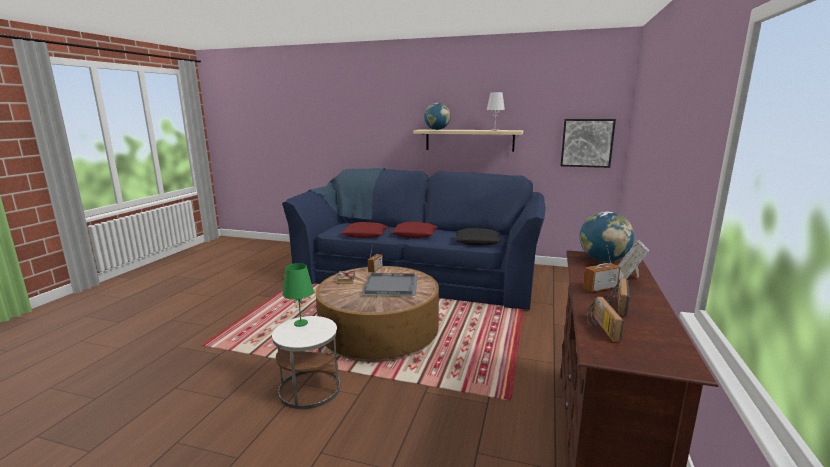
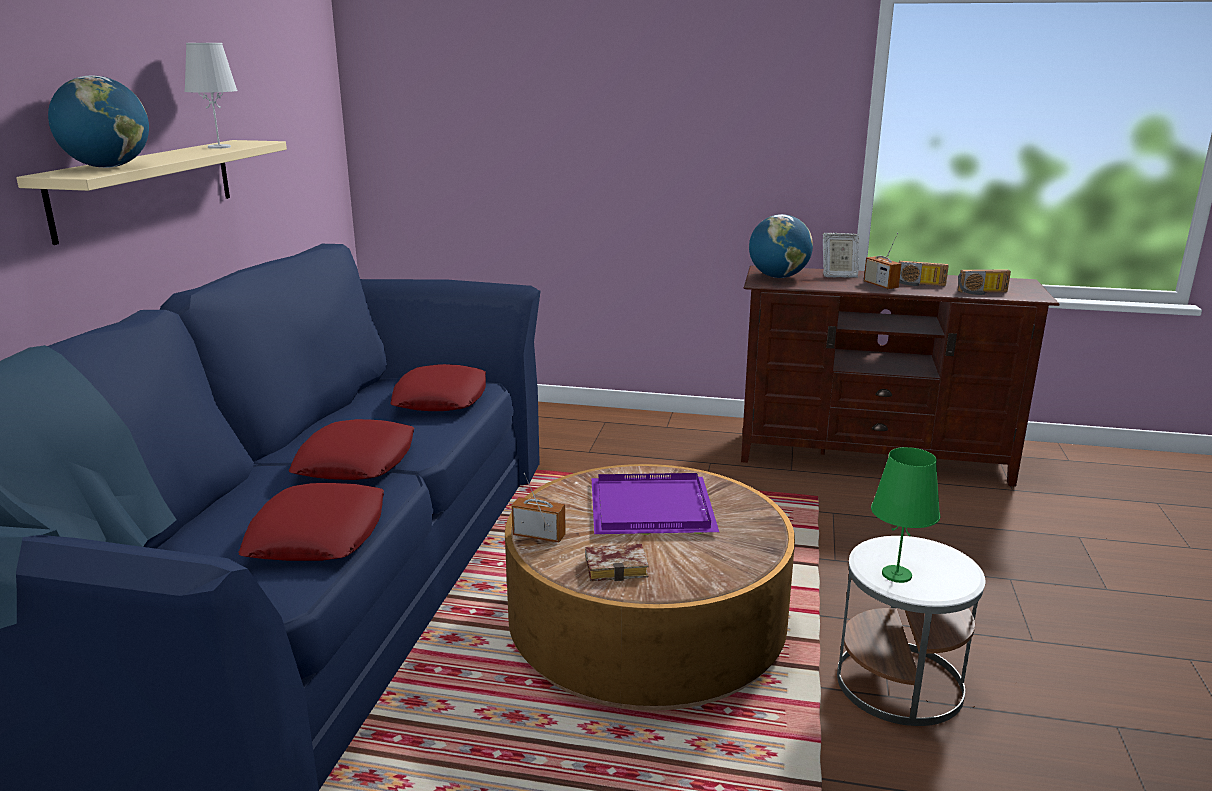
camera: 95 degrees left, 5 degrees up
(389, 287) = (654, 509): grey tray -> purple tray
(477, 241) = (440, 398): black pillow -> red pillow
(587, 143) = (311, 153): picture -> none

